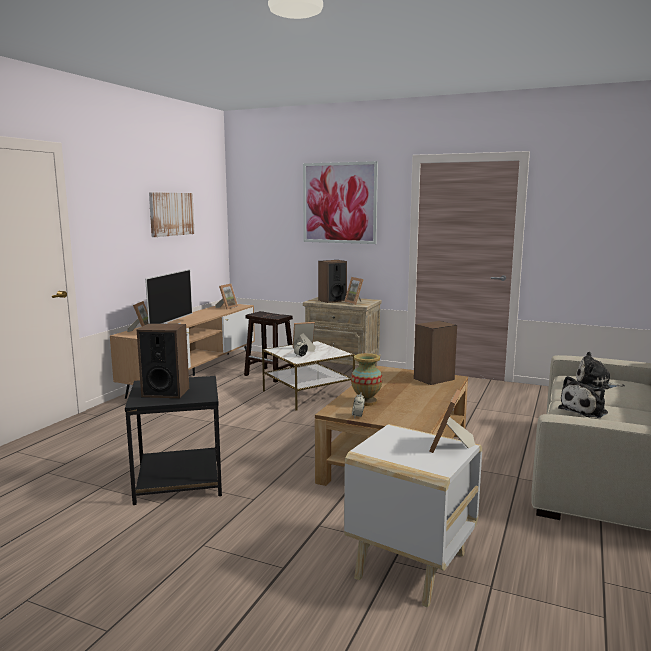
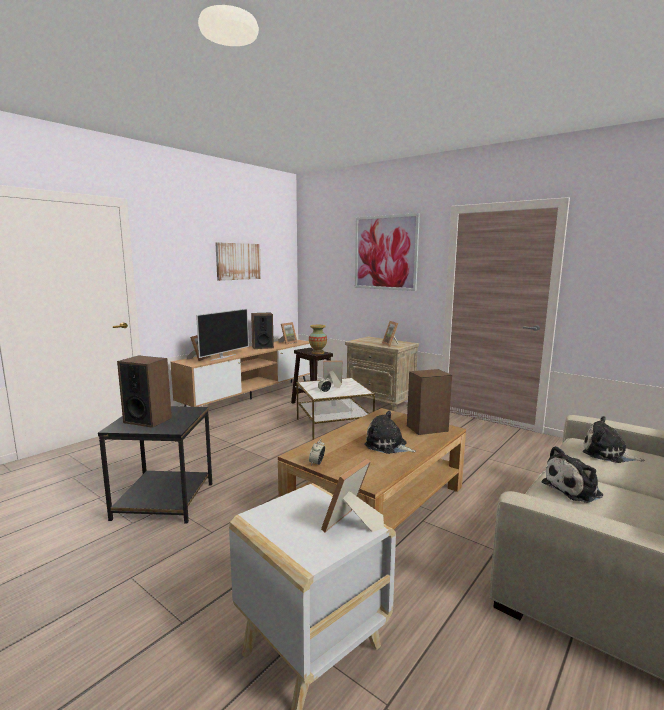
camera: 15 degrees right, 0 degrees up
(332, 300) = (372, 341): speaker -> speaker (262, 347)
(366, 402) = (338, 447): vase -> vase (318, 353)
(410, 396) = (387, 446): none -> plush toy

